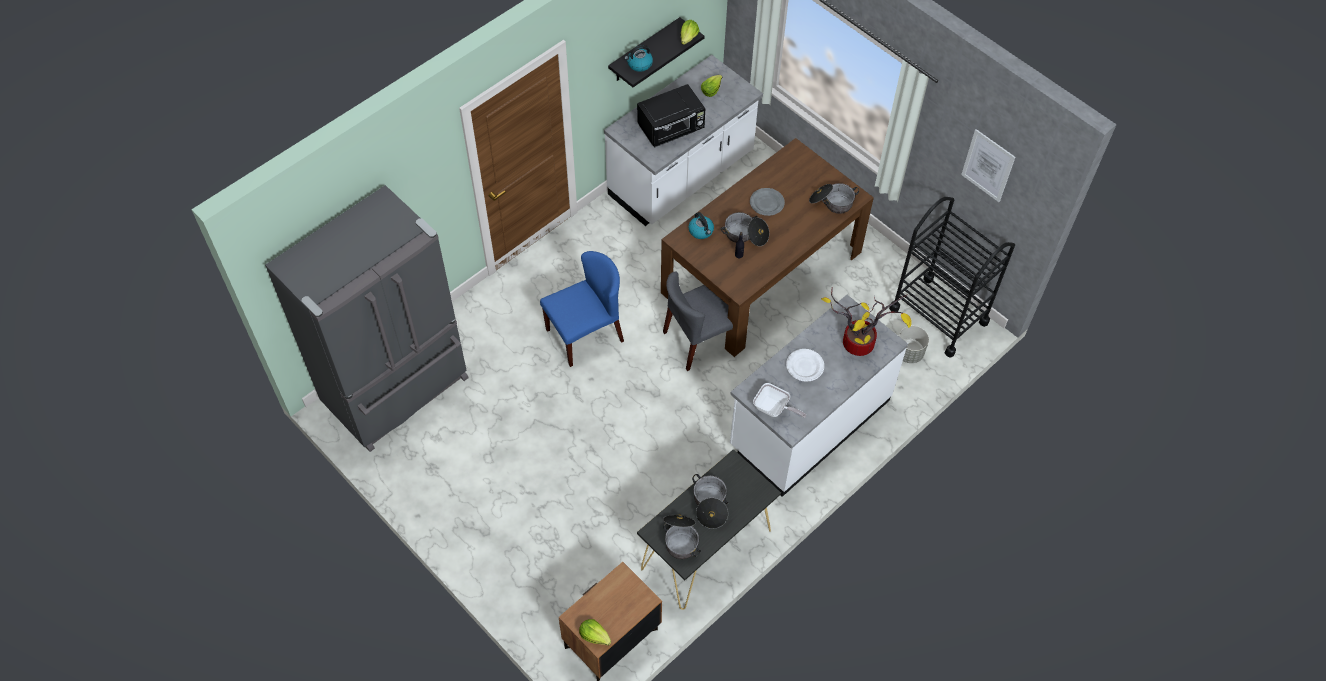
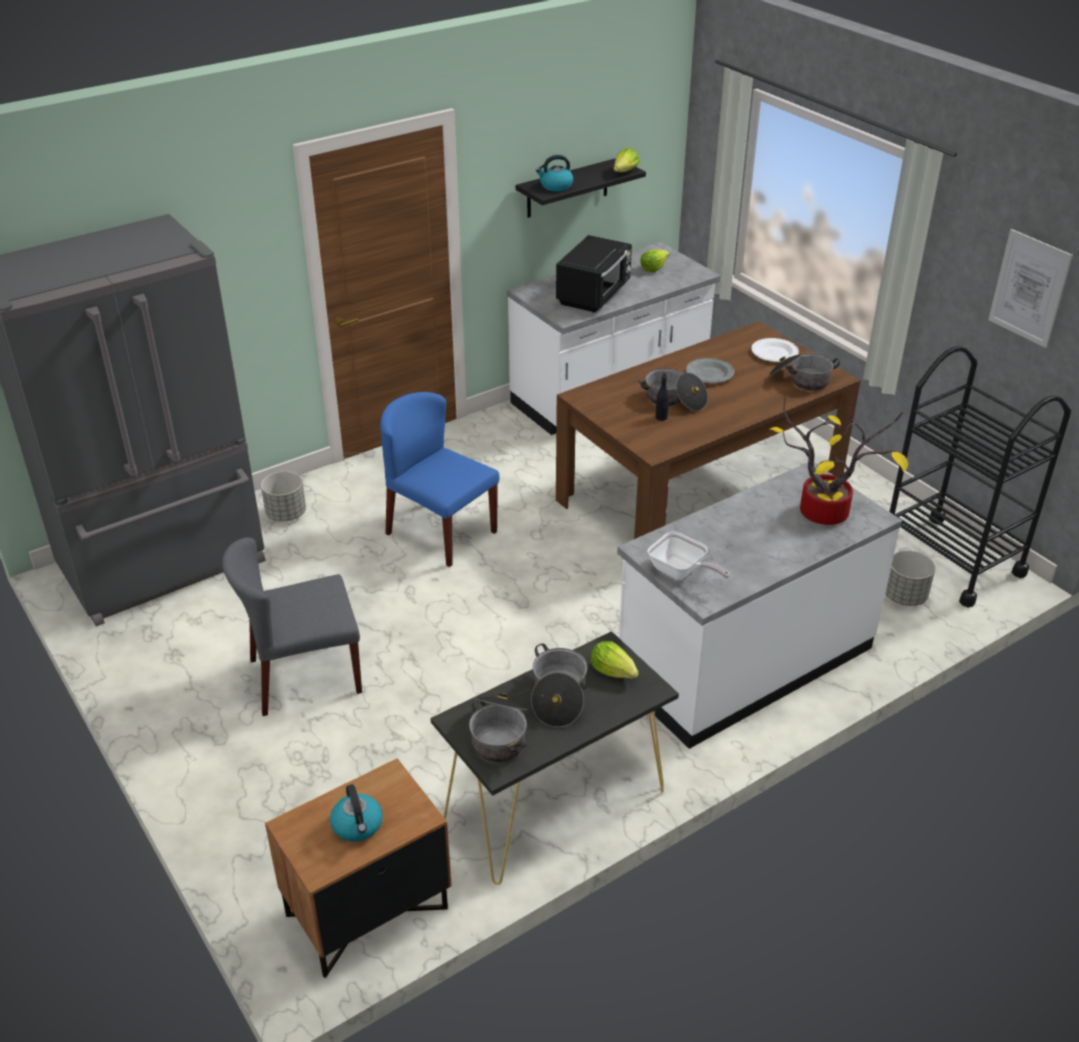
camera: 10 degrees right, 20 degrees down
(470, 331) = (286, 514): none -> grey planter
(585, 335) = (440, 532): blue chair -> blue chair turned 120 degrees counterclockwise
(595, 635) = (316, 858): lettuce -> lettuce (613, 671)
(671, 129) = (594, 295): black microwave -> black microwave turned 45 degrees counterclockwise
(701, 231) = (613, 391): kettle -> kettle (358, 826)
(701, 340) = (601, 553): grey chair -> grey chair (304, 676)
(805, 366) = (737, 530): white plate -> white plate (774, 353)

